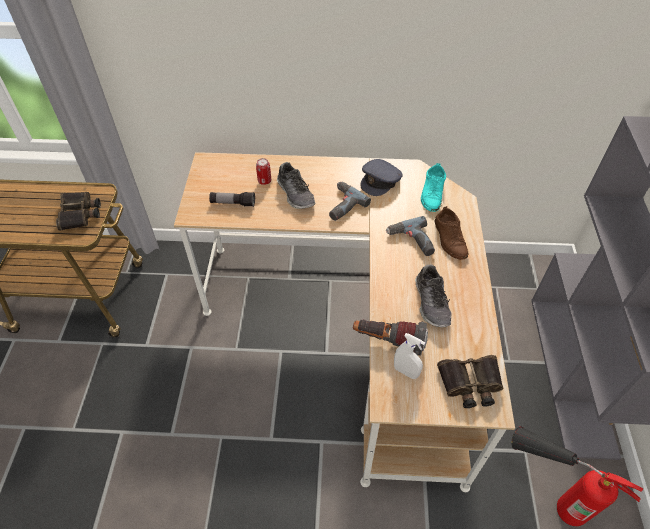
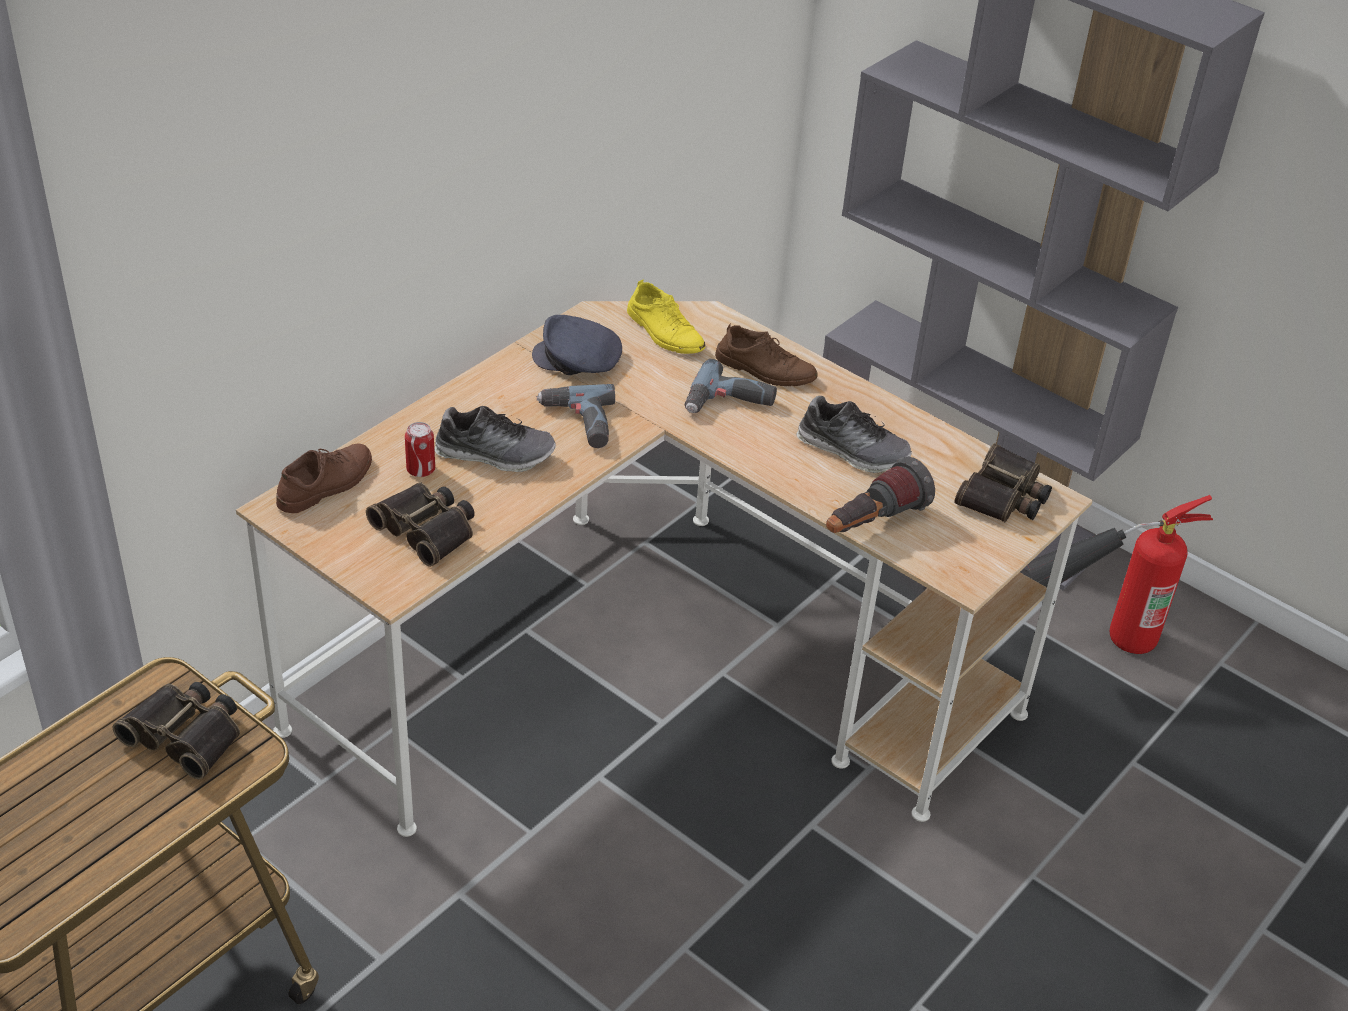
camera: 55 degrees left, 10 degrees down
(230, 163) = (326, 484): none -> brown shoe
(233, 203) = (428, 529): flashlight -> binoculars
(380, 181) = (577, 360): grey cap -> grey cap turned 120 degrees clockwise
(405, 372) = (933, 537): white spray bottle -> none
(432, 193) = (664, 332): turquoise shoe -> yellow shoe

